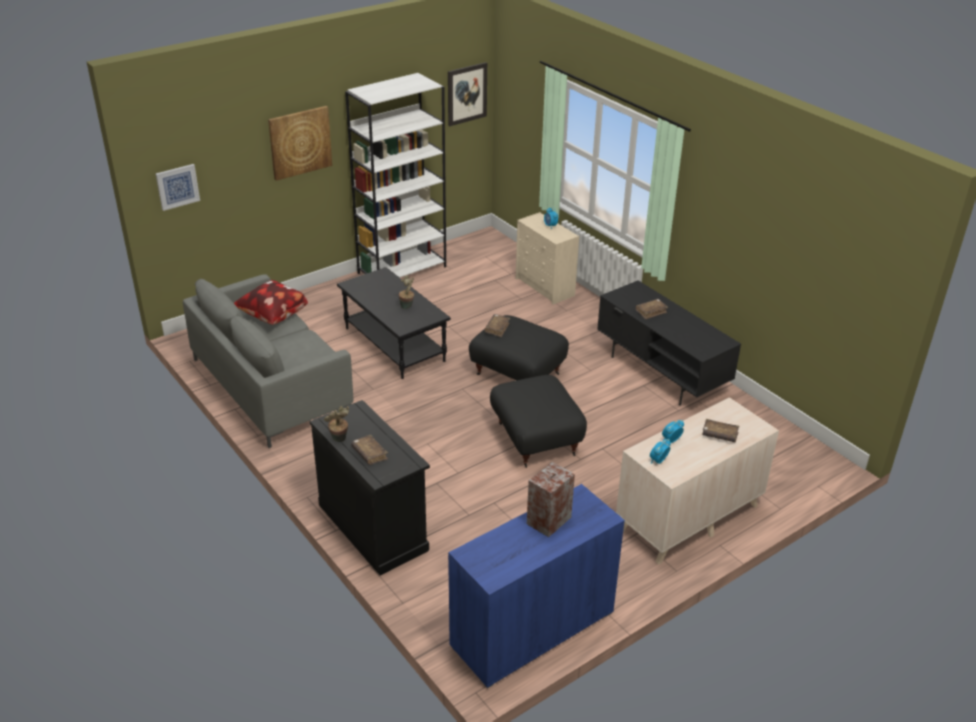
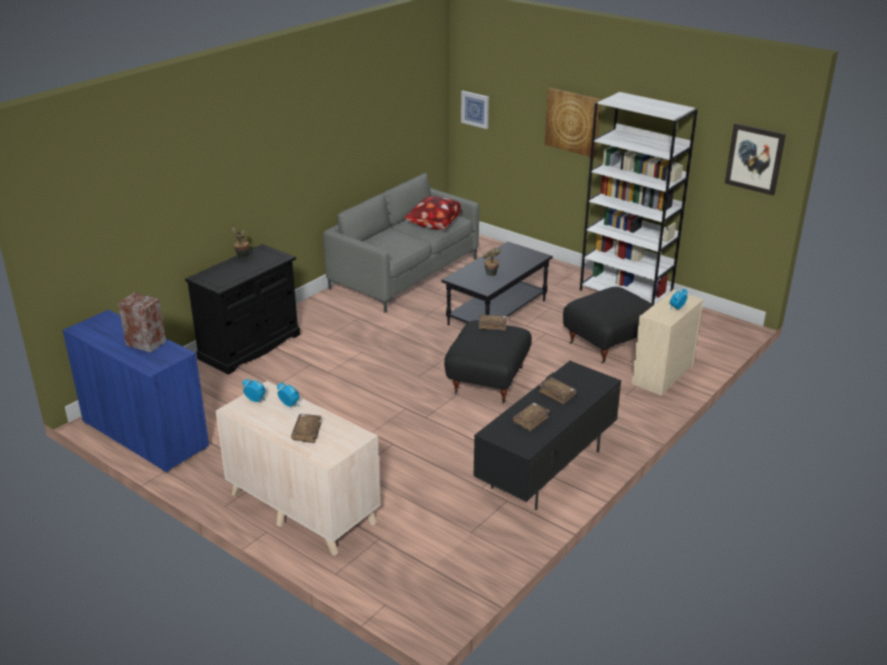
camera: 75 degrees right, 5 degrees down
(369, 454) = (227, 270): brown book -> brown book (531, 420)
(534, 440) = (389, 404): black ottoman -> black ottoman (608, 343)

